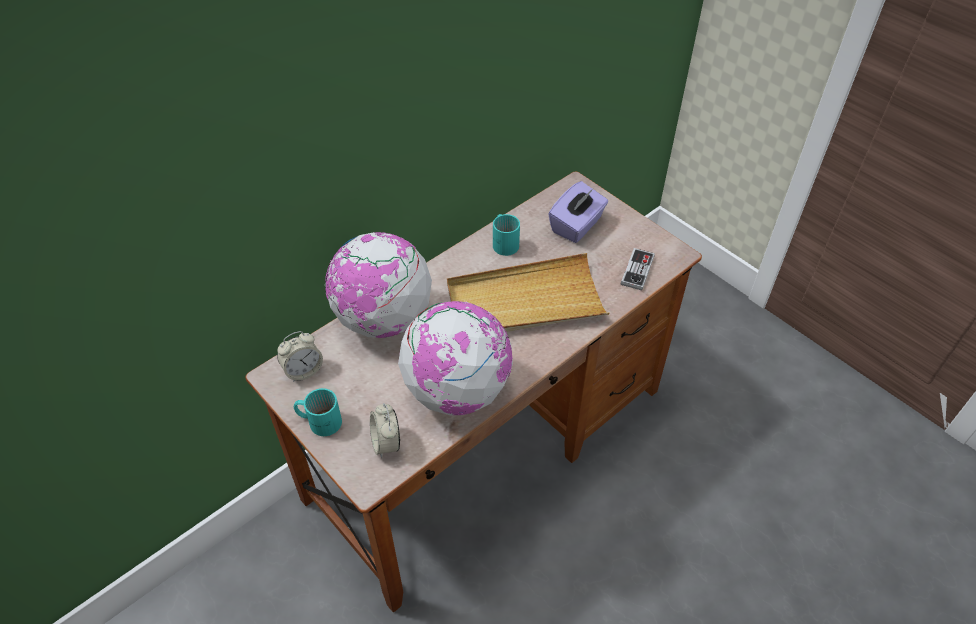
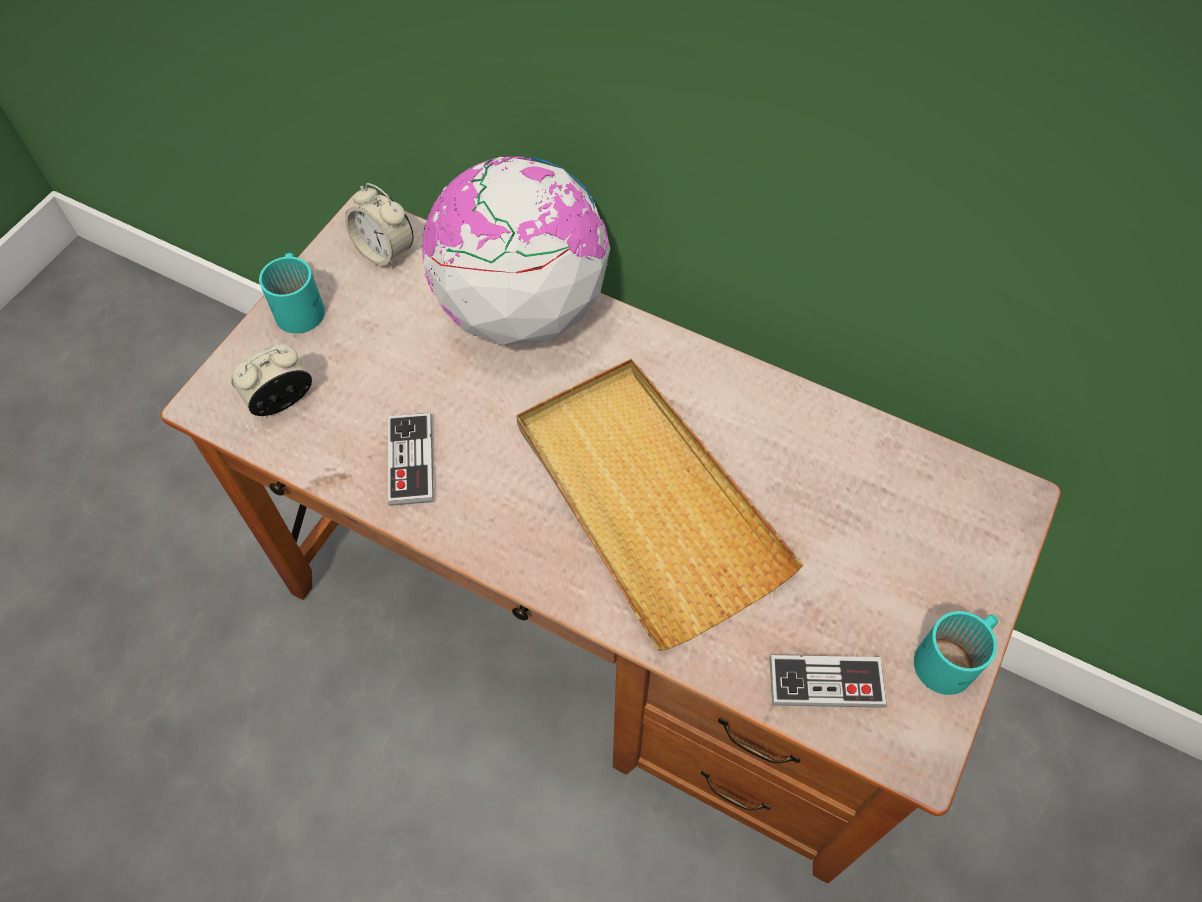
camera: 70 degrees right, 10 degrees up
(457, 390) = (411, 460): globe -> game controller
(505, 242) = (783, 424): turquoise mug -> turquoise mug (954, 660)
(577, 226) = (894, 534): purple tissue box -> none

